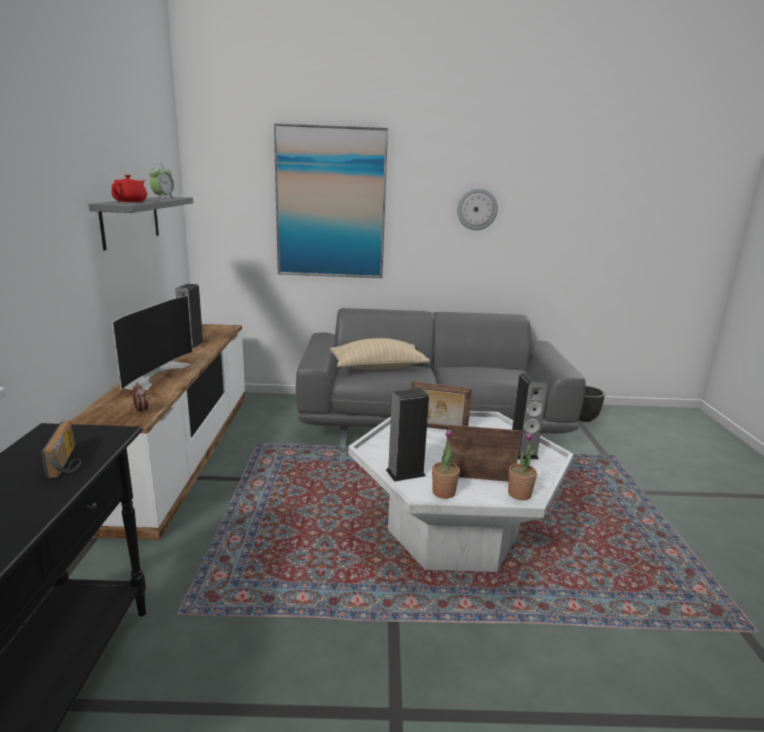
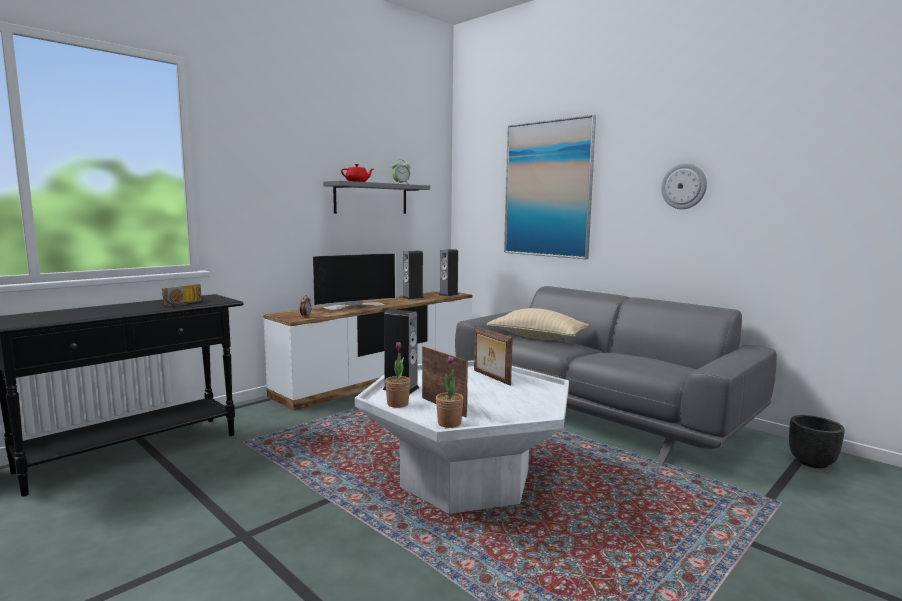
camera: 45 degrees right, 10 degrees down
(523, 451) = (526, 407): speaker -> speaker (448, 294)

